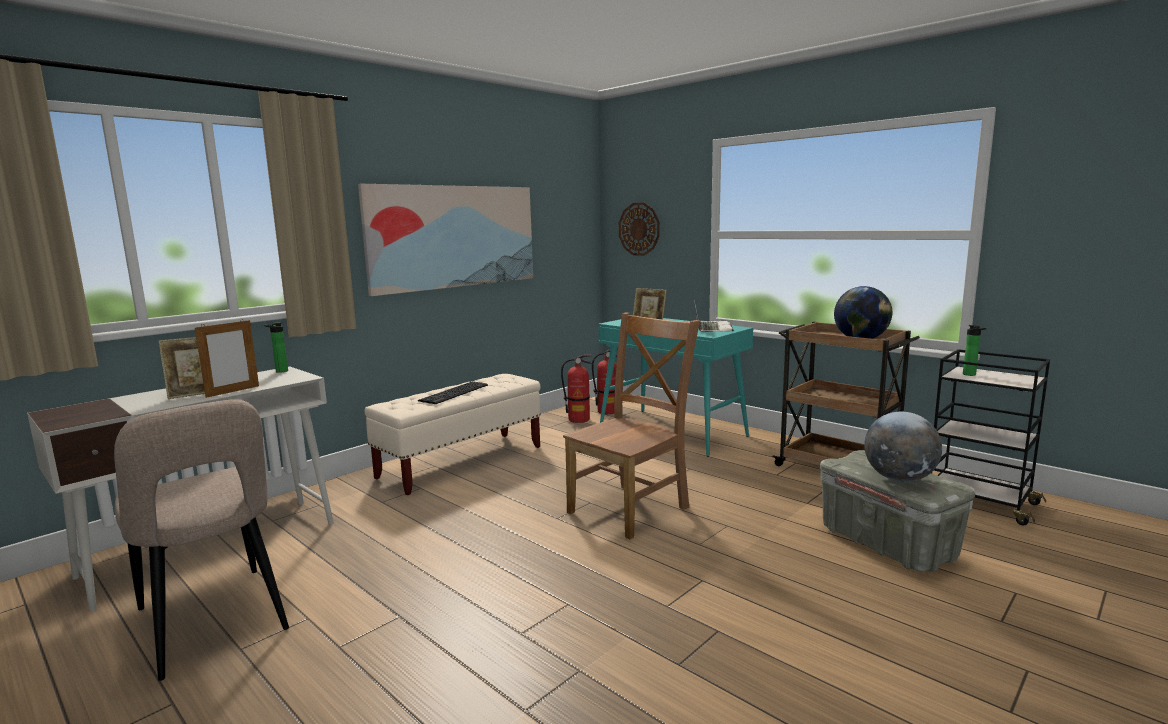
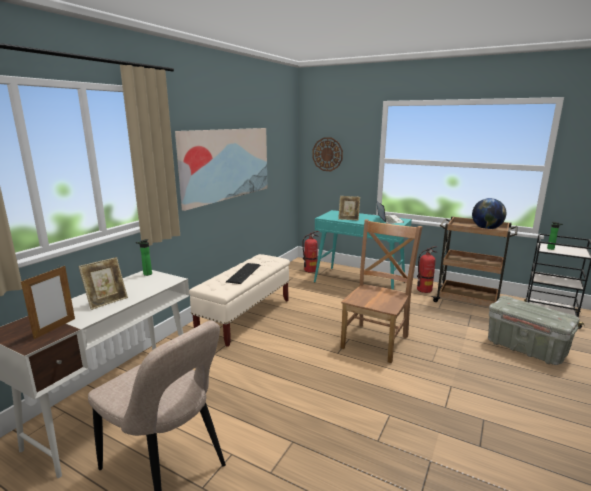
camera: 15 degrees left, 5 degrees up
(233, 391) = (135, 297): picture frame -> picture frame (55, 328)
(579, 419) = (297, 277): fire extinguisher -> fire extinguisher (424, 290)
(899, 479) = (540, 314): globe -> none

